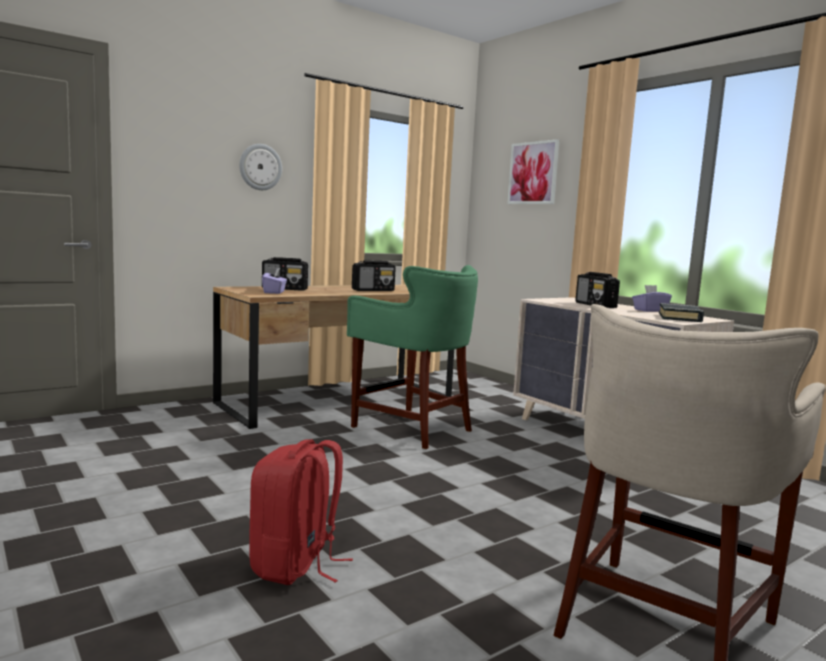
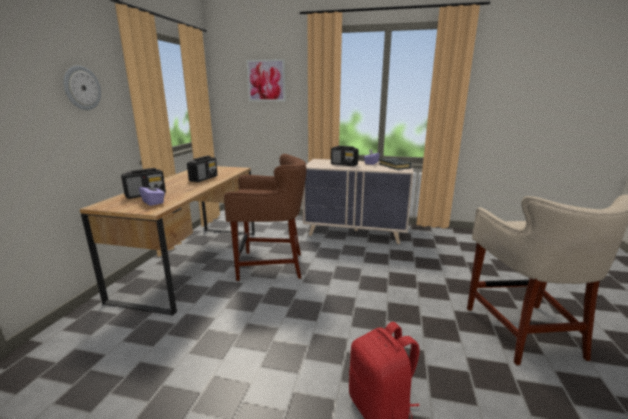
camera: 40 degrees left, 10 degrees up
(412, 428) = (270, 265): green stool -> brown stool

